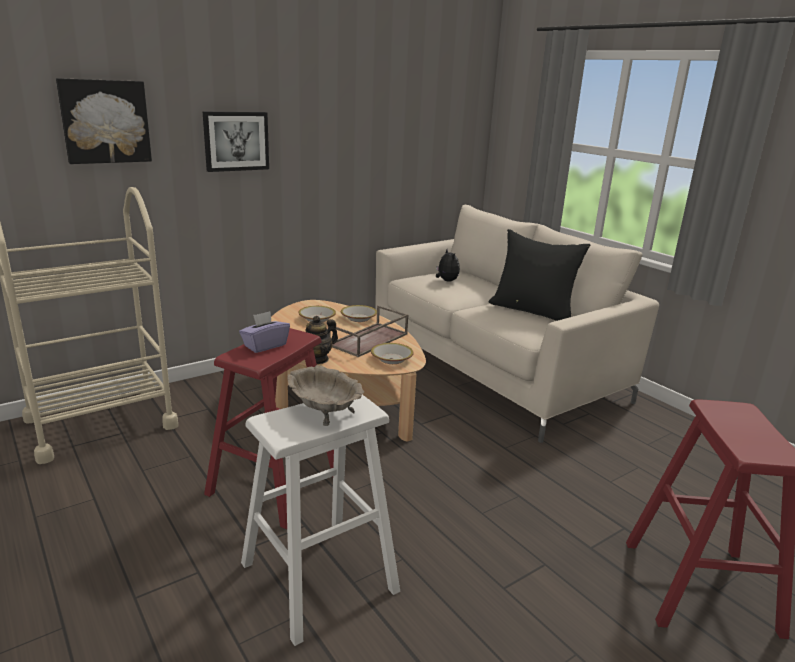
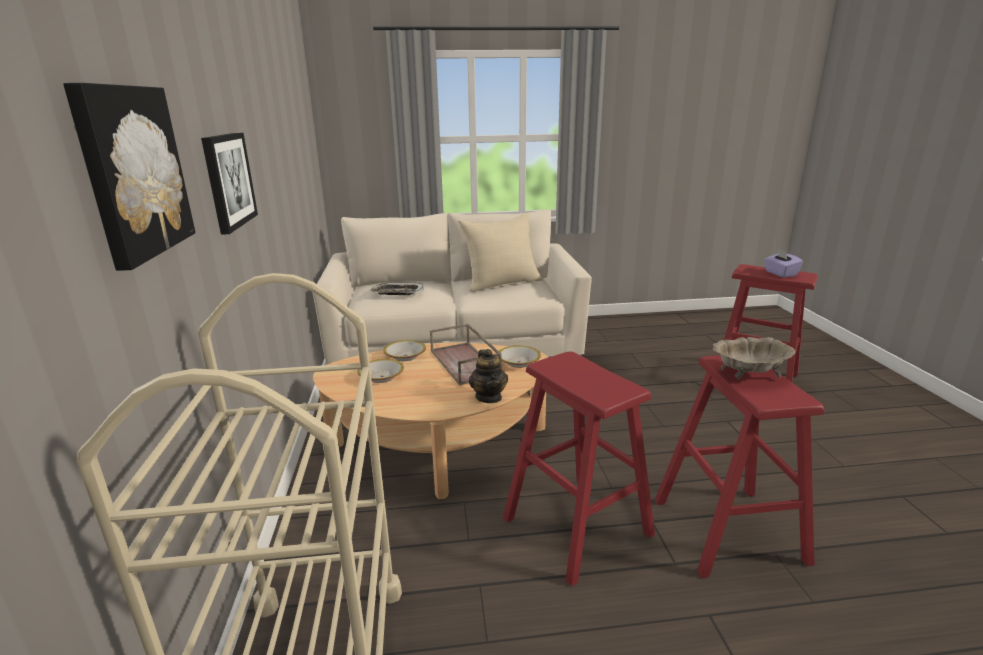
camera: 60 degrees left, 0 degrees up
(265, 345) = (583, 379): purple tissue box -> purple tissue box (780, 273)
(318, 577) = (728, 530): white stool -> red stool
(446, 281) = (397, 293): plush toy -> tray
(533, 311) = (502, 283): black pillow -> beige pillow

